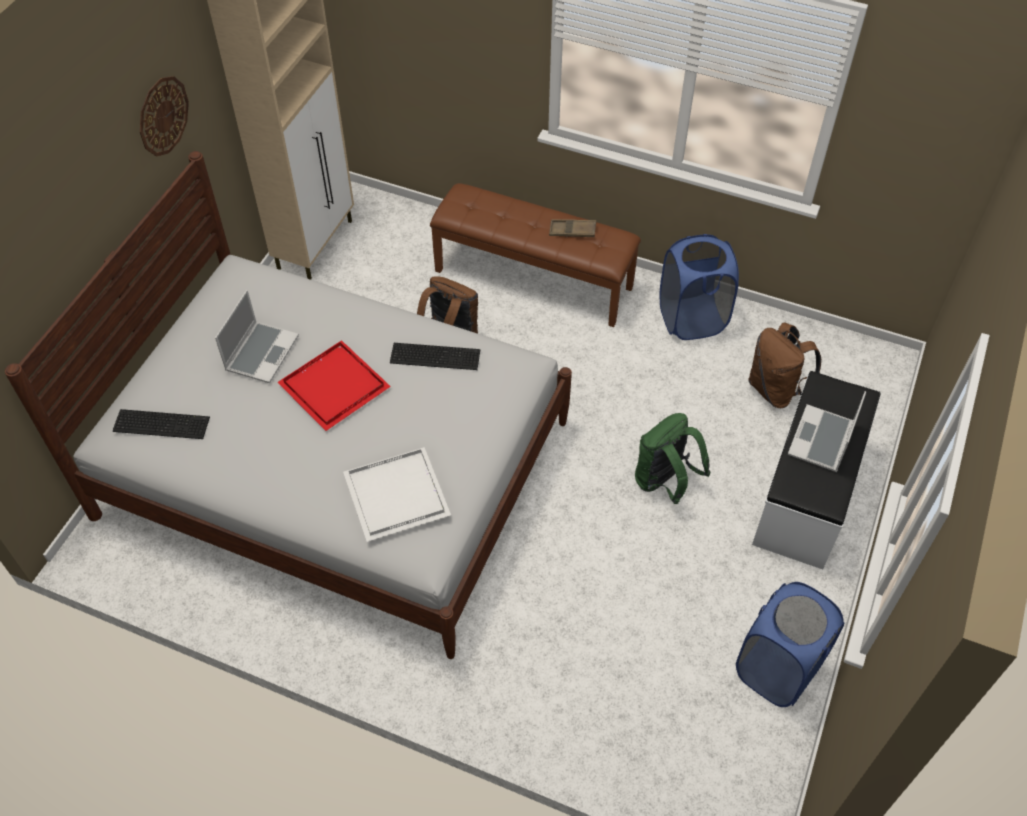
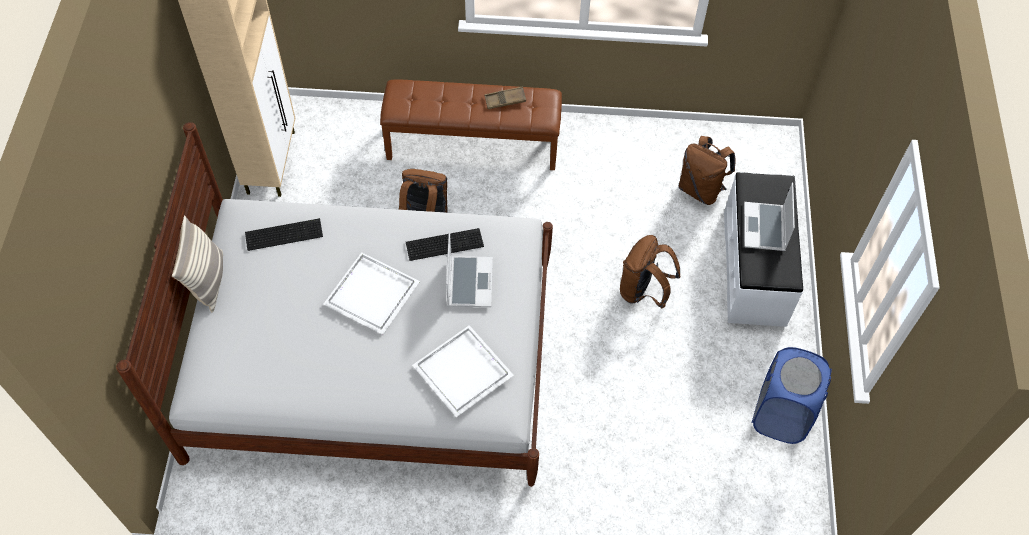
camera: 20 degrees left, 5 degrees up
(161, 423) = (237, 368): keyboard -> keyboard (283, 233)
(163, 116) = (163, 103): wall clock -> none
(173, 329) = (208, 281): none -> pillow
(261, 352) = (297, 281): laptop -> laptop (469, 282)
(334, 385) = (371, 292): red tray -> white tray
(664, 482) = (643, 291): green backpack -> brown backpack
(691, 319) = (614, 146): blue laundry basket -> none

